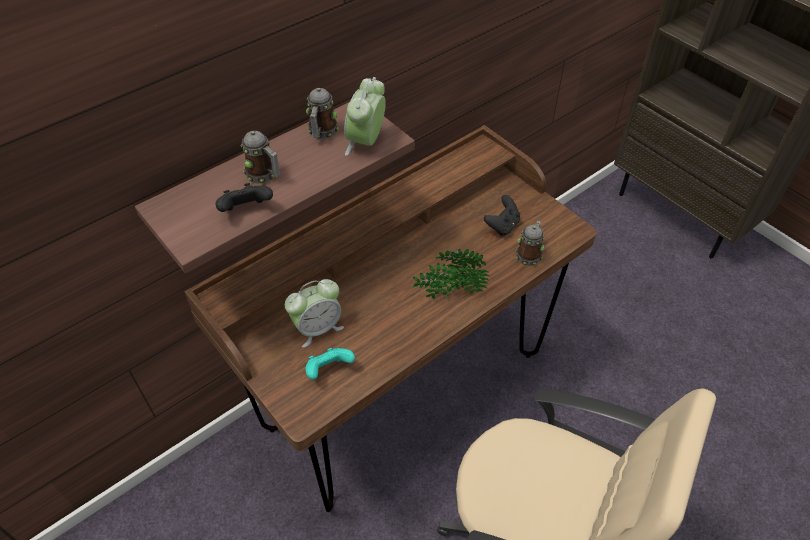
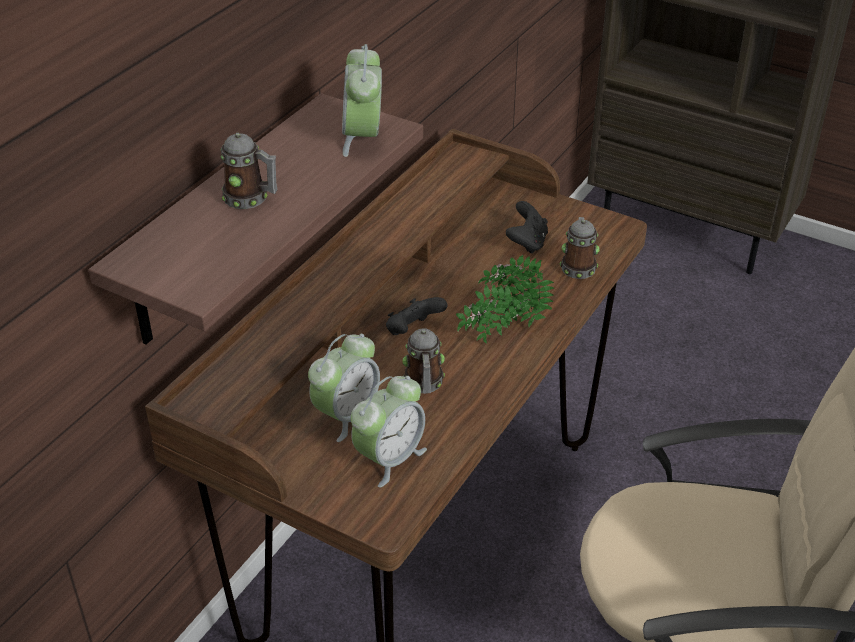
camera: 20 degrees left, 10 degrees down
(246, 210) = (252, 240): black game controller -> black game controller (413, 331)
(322, 133) = (297, 139): mug -> mug (424, 384)
(329, 370) = (389, 458): turquoise game controller -> alarm clock

